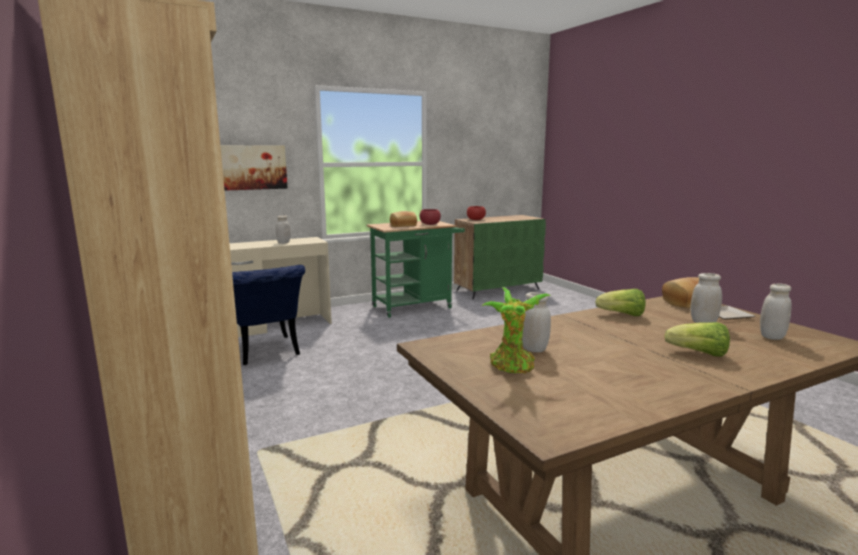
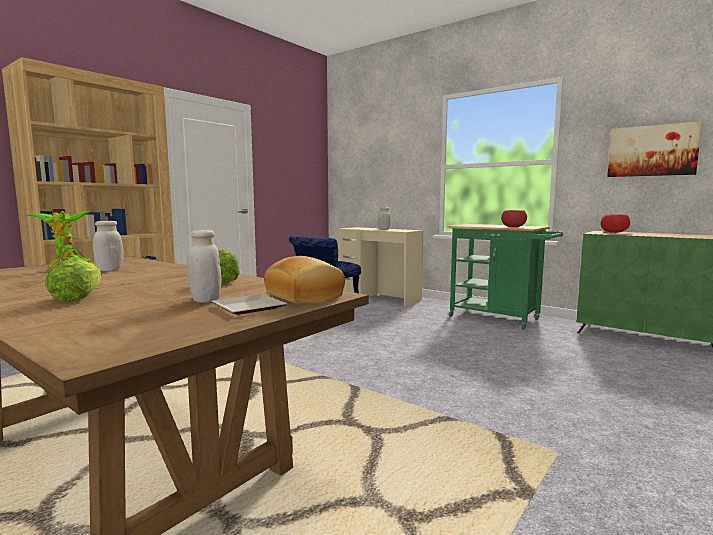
camera: 65 degrees right, 5 degrees down
(252, 167) = (392, 171): picture -> picture (652, 151)
(403, 226) = (483, 225): bread -> none
(771, 336) = (139, 321): white jar -> none

